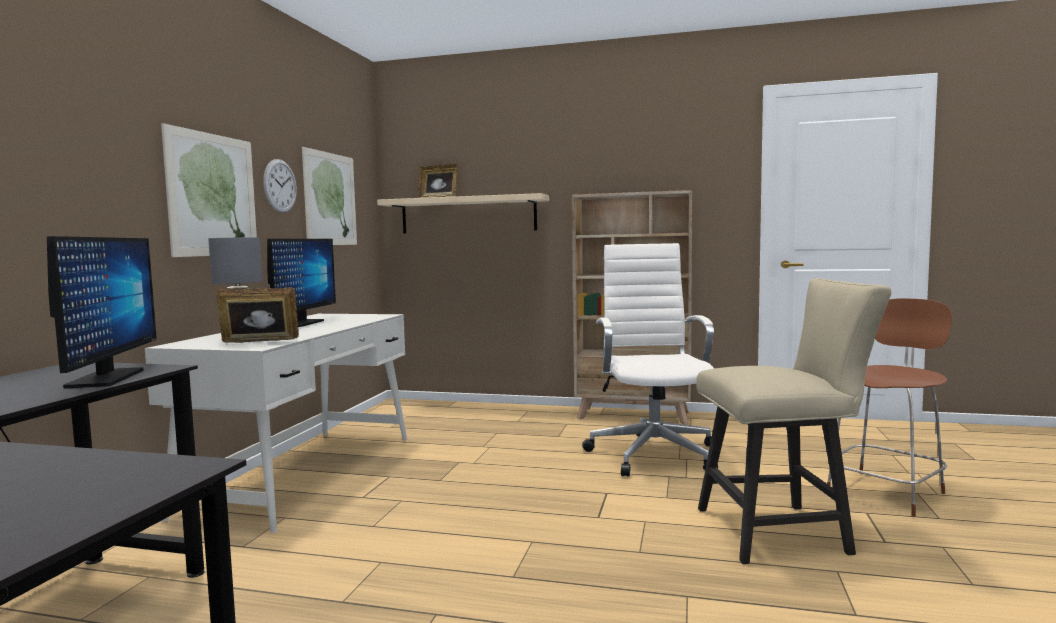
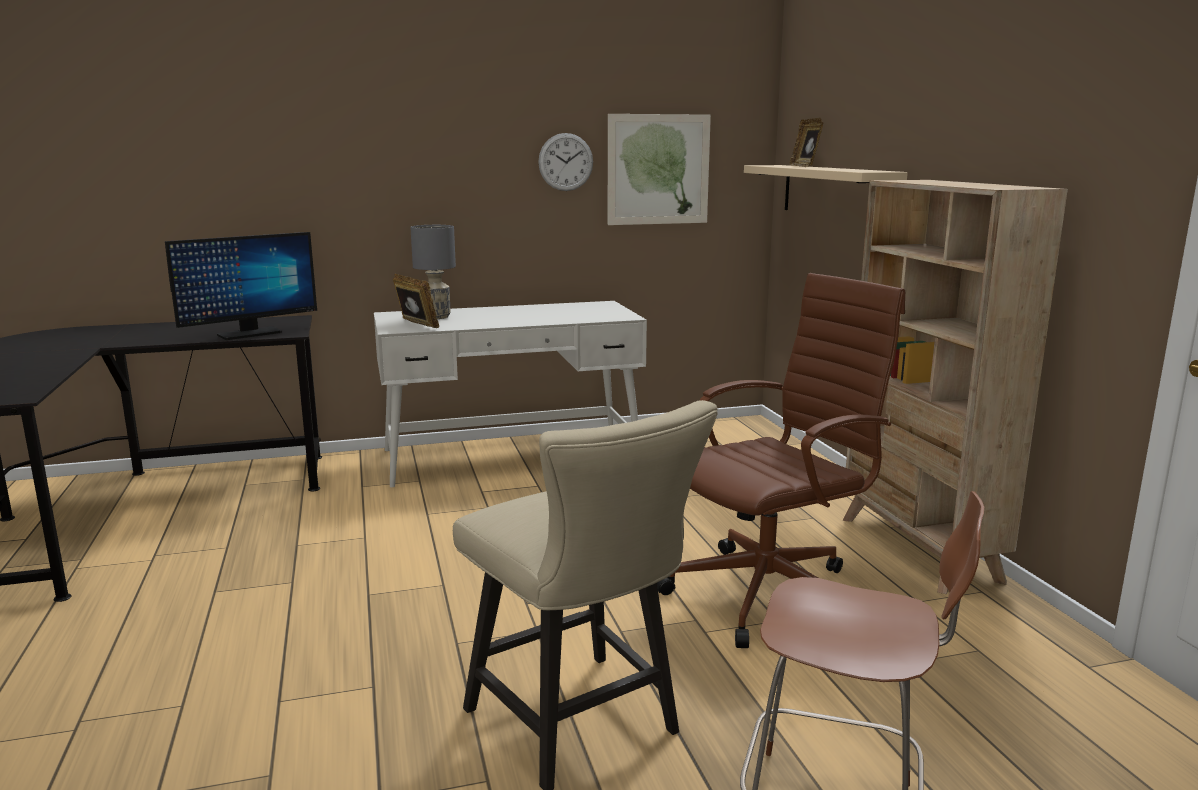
camera: 60 degrees right, 10 degrees up
(213, 195) = (464, 179): picture -> none
(301, 323) = (535, 311): monitor -> none
(653, 453) = (771, 594): white office chair -> brown office chair

